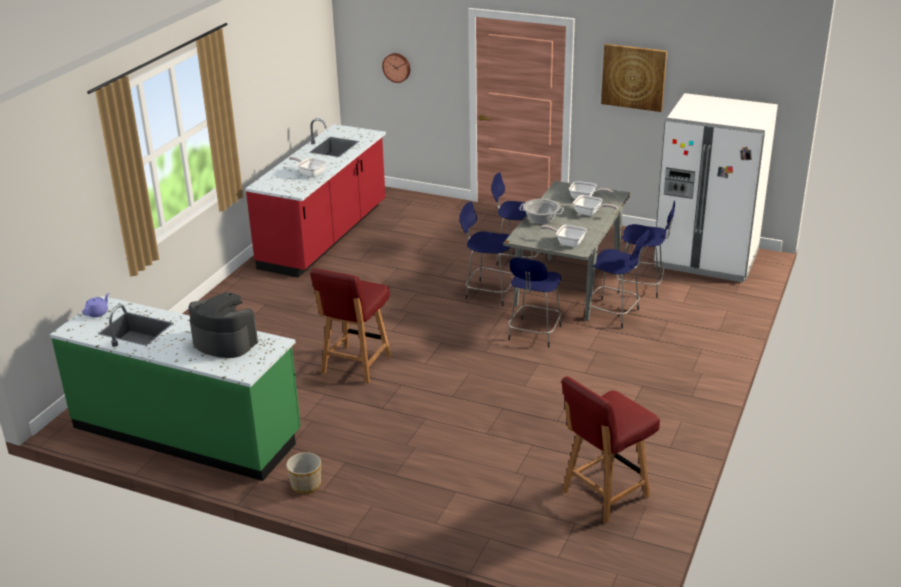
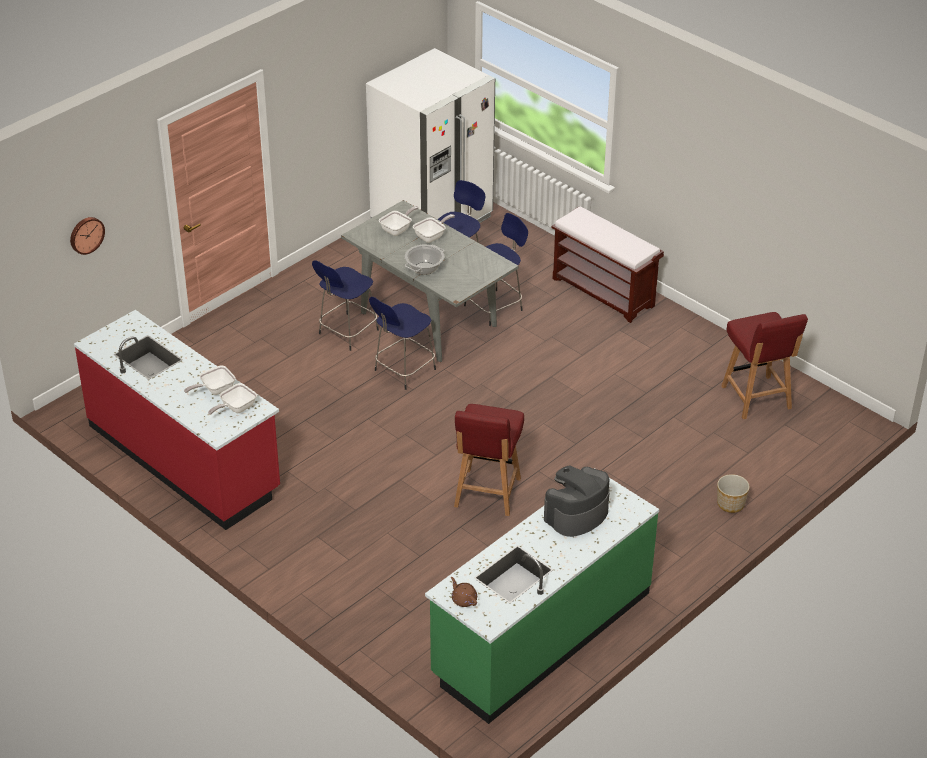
camera: 70 degrees left, 10 degrees up
(97, 313) = (463, 599): purple teapot -> brown teapot
(305, 485) = (668, 566): planter -> planter (730, 504)
(355, 365) = (487, 494): red chair -> red chair turned 60 degrees clockwise
(534, 334) = (499, 364): blue stool -> none
(567, 242) = (483, 267): frying pan -> frying pan (235, 408)
(633, 77) = (320, 94): picture -> none
(692, 365) = (604, 292): none -> brown bench

